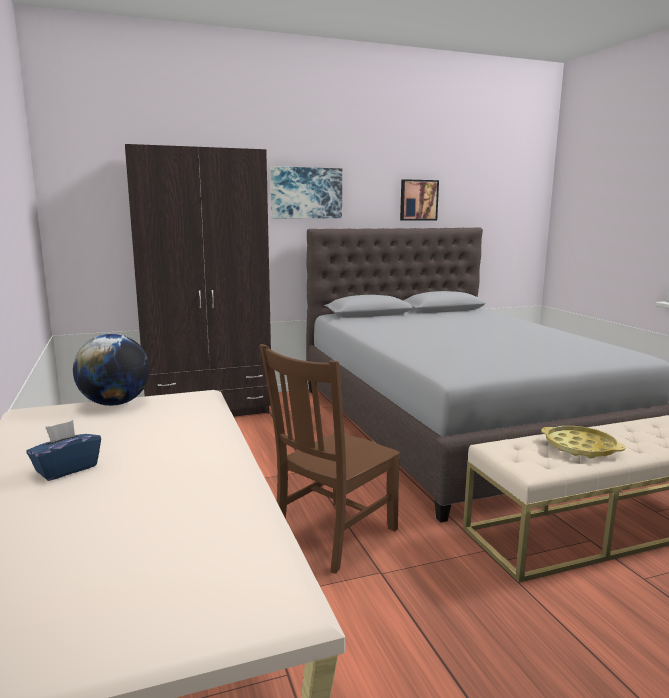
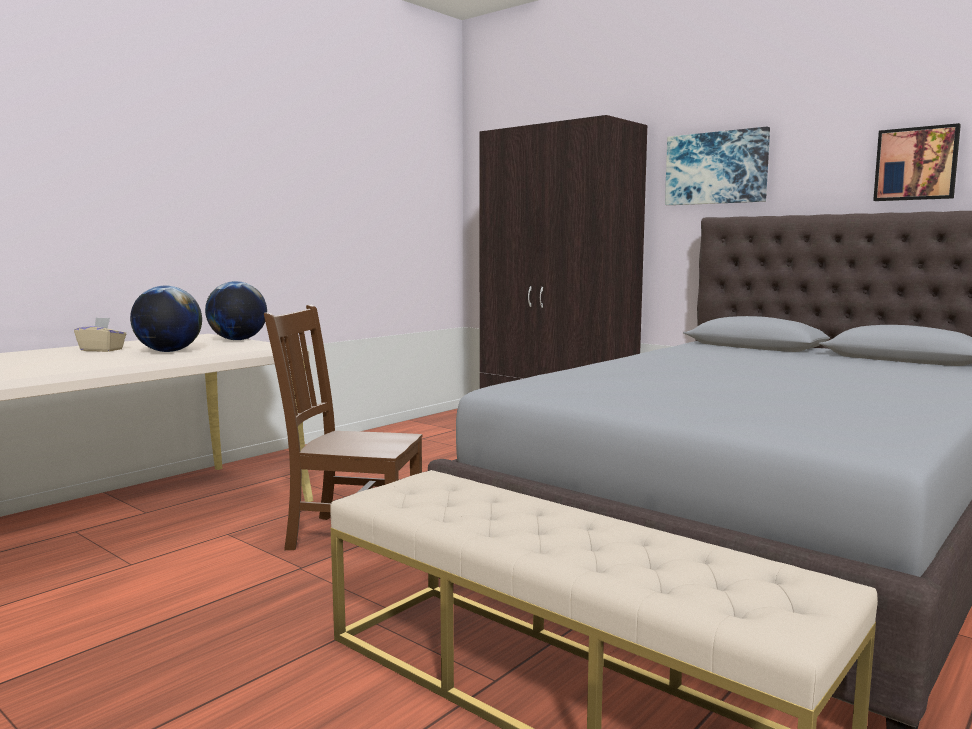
camera: 60 degrees right, 5 degrees down
(66, 469) = (102, 350): blue tissue box -> beige tissue box
(157, 437) = (169, 351): none -> globe
(580, 447) = (486, 511): yellow tray -> none

